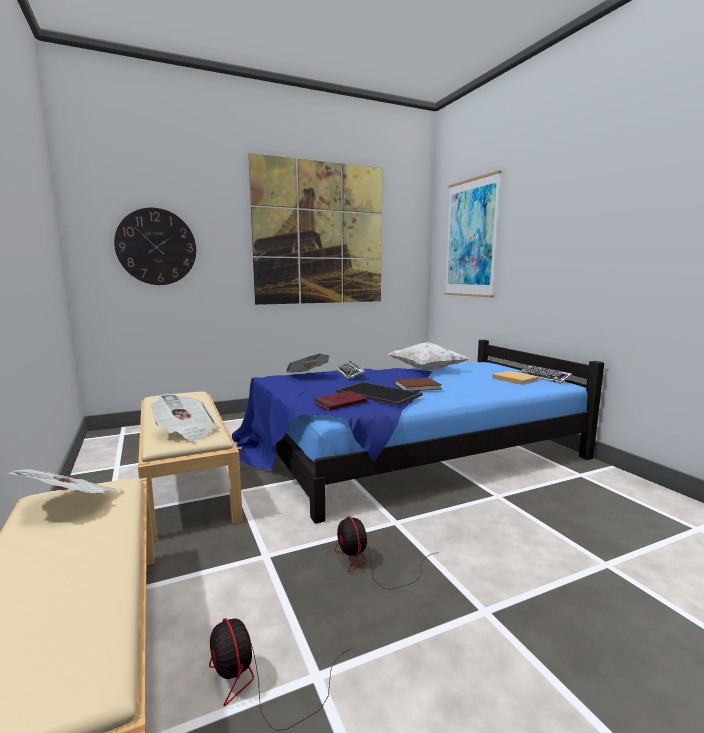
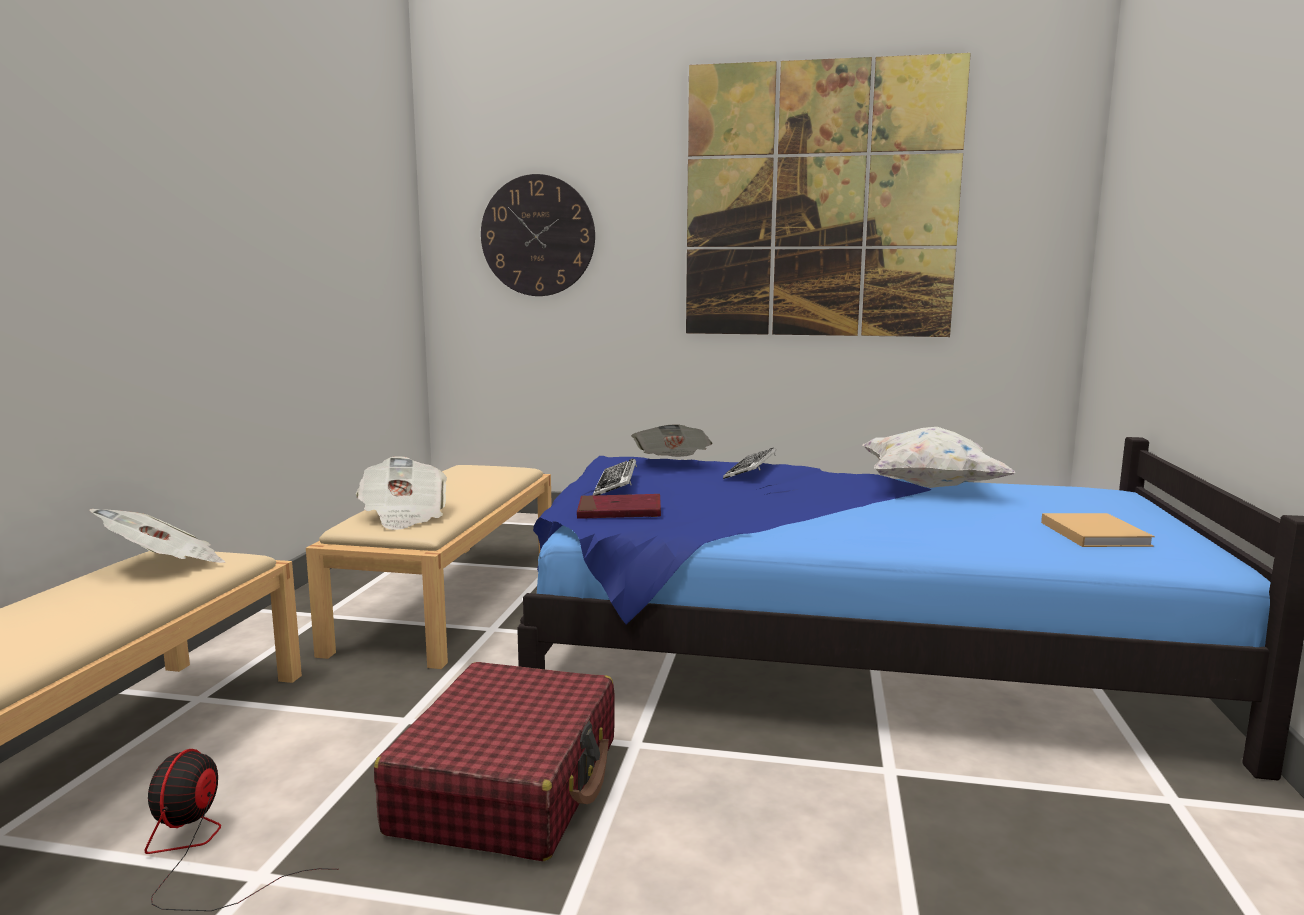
camera: 35 degrees right, 0 degrees up
(370, 564) = (509, 785): fan -> red suitcase
(376, 394) = (714, 509): tray -> none
(418, 386) = (826, 510): brown book -> none
(471, 238) = (1148, 194): picture -> none
(543, 377) = (1188, 542): keyboard -> keyboard (616, 485)

